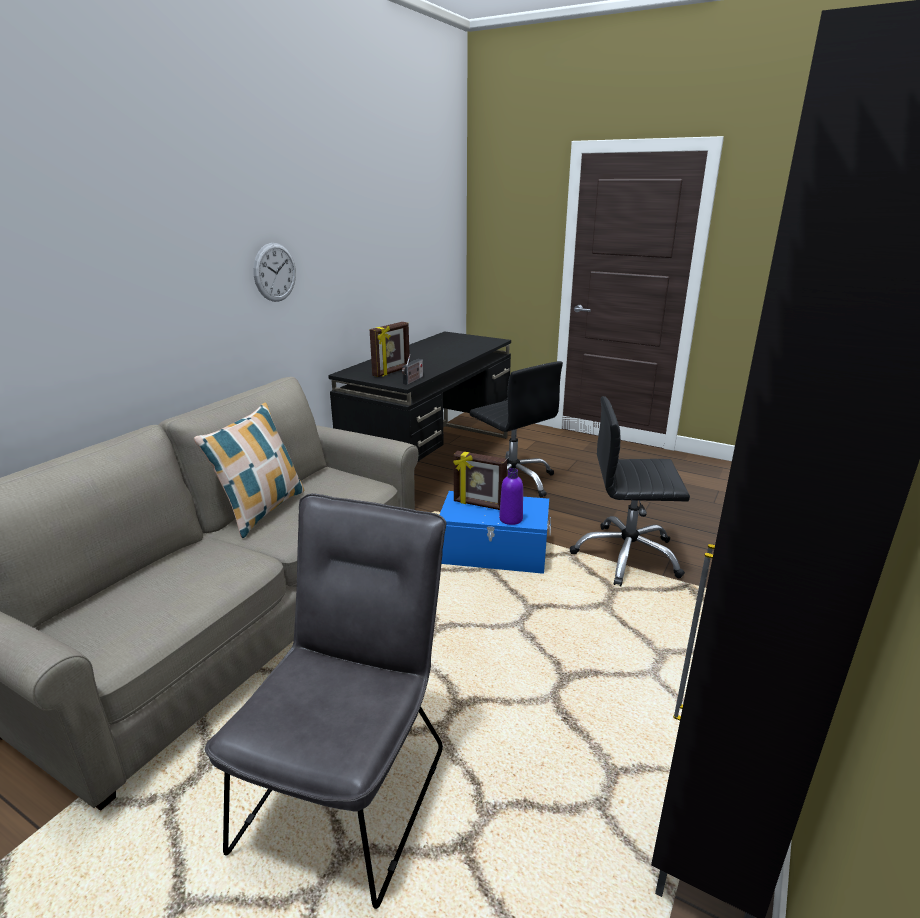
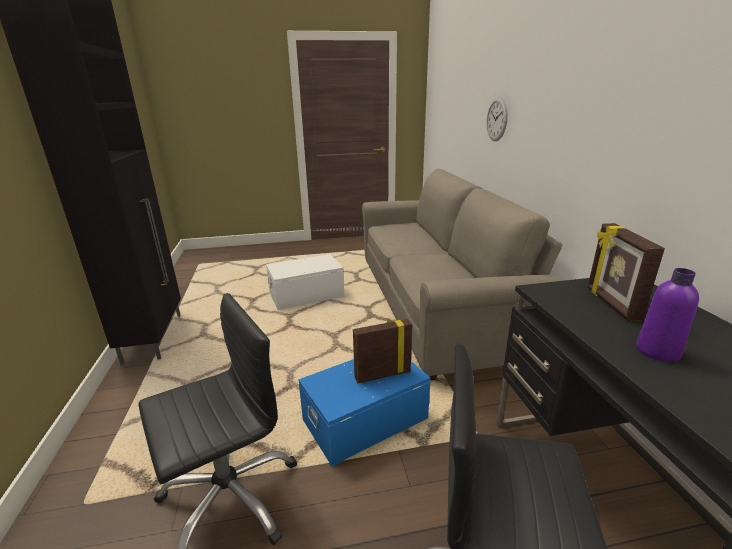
camera: 140 degrees right, 0 degrees up
(262, 510) = (451, 263): pillow -> none
(275, 272) = (616, 120): wall clock -> wall clock (496, 119)
(351, 784) = (306, 295): grey chair -> white storage box
(412, 380) = (549, 299): radio -> none
(511, 519) = (338, 373): purple bottle -> purple bottle (657, 351)

